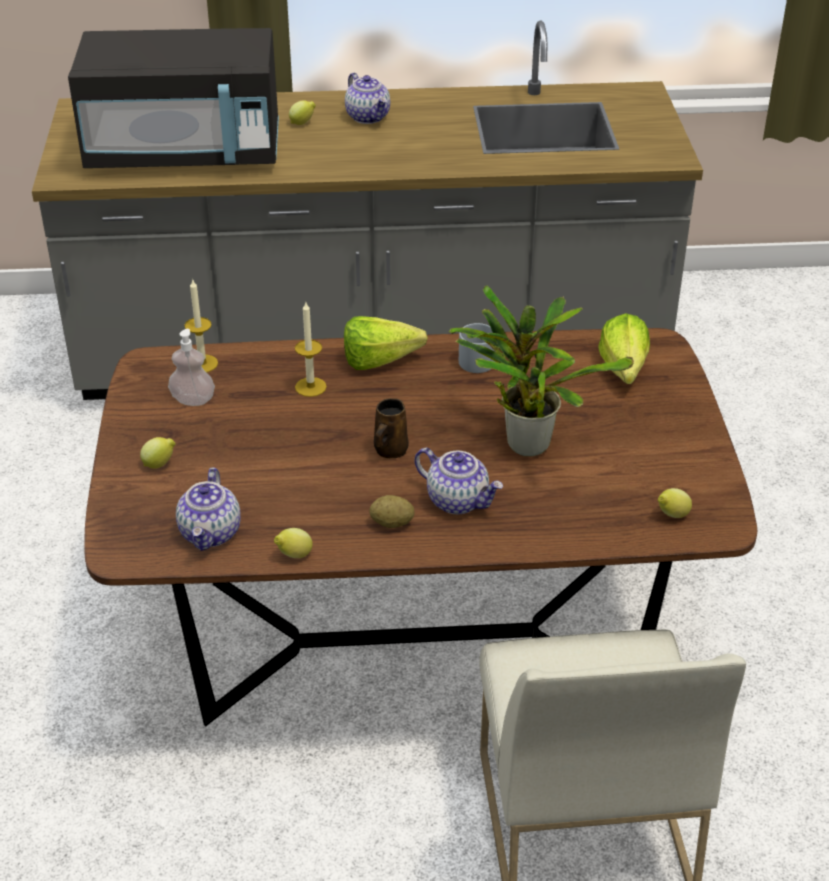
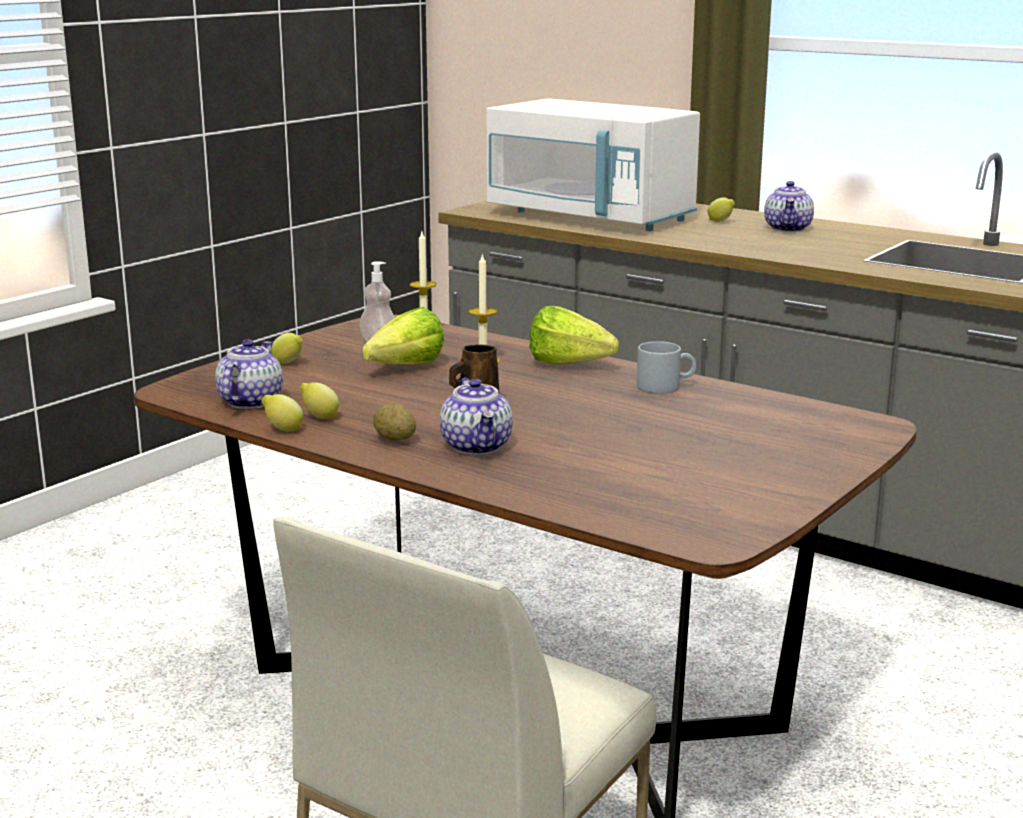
camera: 40 degrees right, 20 degrees down
(185, 152) = (590, 217): black microwave -> white microwave
(211, 533) = (250, 401): teapot -> teapot turned 150 degrees clockwise
(524, 442) = (609, 436): potted plant -> none
(622, 374) = (795, 430): lettuce -> lettuce (399, 369)
(671, 515) = (668, 518): lemon -> lemon (319, 417)

